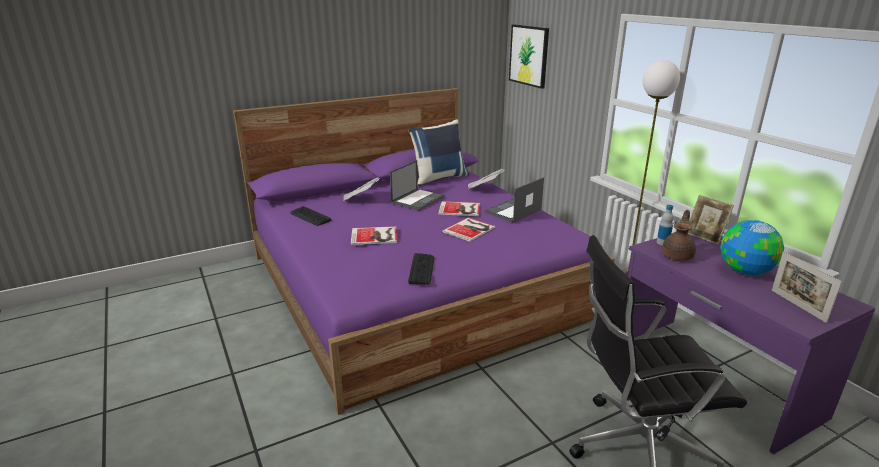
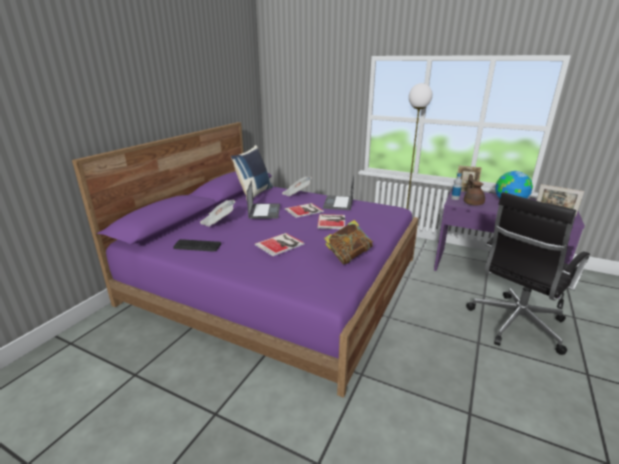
camera: 35 degrees left, 0 degrees up
(422, 269) = (348, 256): keyboard -> book
(529, 55) = (285, 92): picture -> none

